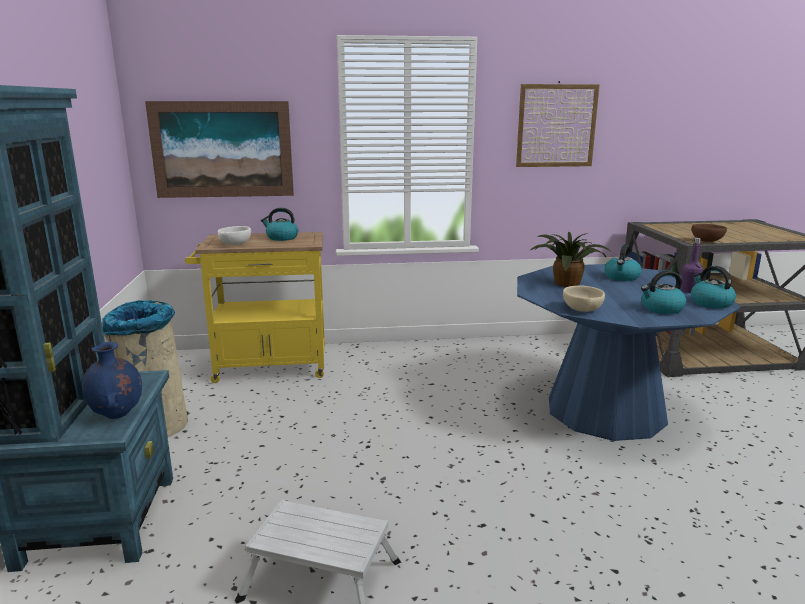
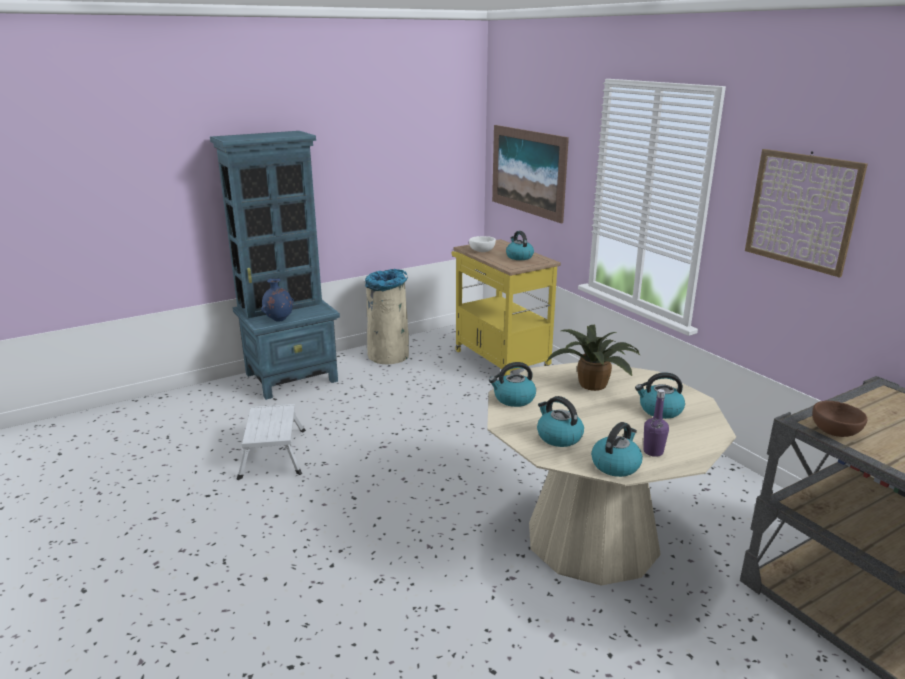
camera: 65 degrees right, 5 degrees up
(582, 309) = (513, 399): beige bowl -> kettle
(605, 410) = (592, 538): blue dining table -> beige dining table

